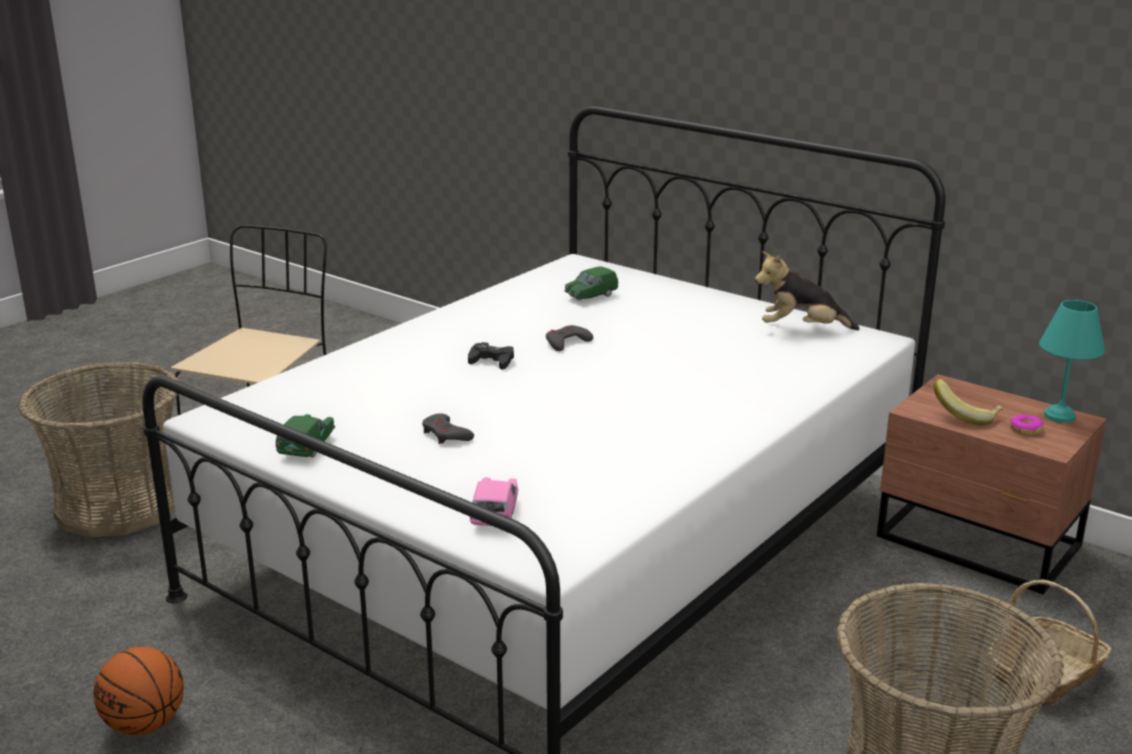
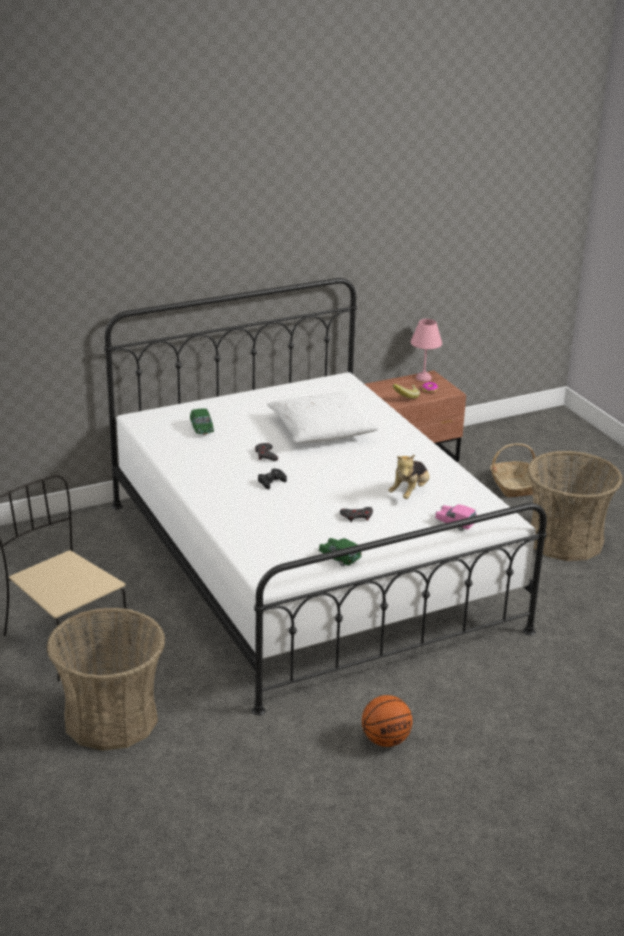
camera: 65 degrees left, 5 degrees up
(689, 358) = (321, 430): none -> white pillow
(801, 329) = (312, 392): plush toy -> plush toy (410, 492)
(1057, 416) = (423, 378): turquoise table lamp -> pink table lamp

